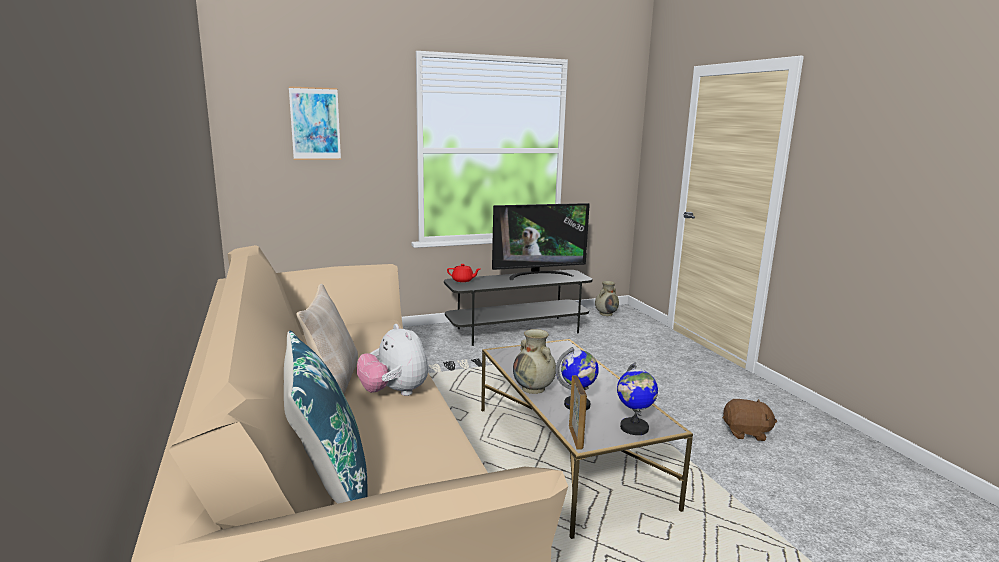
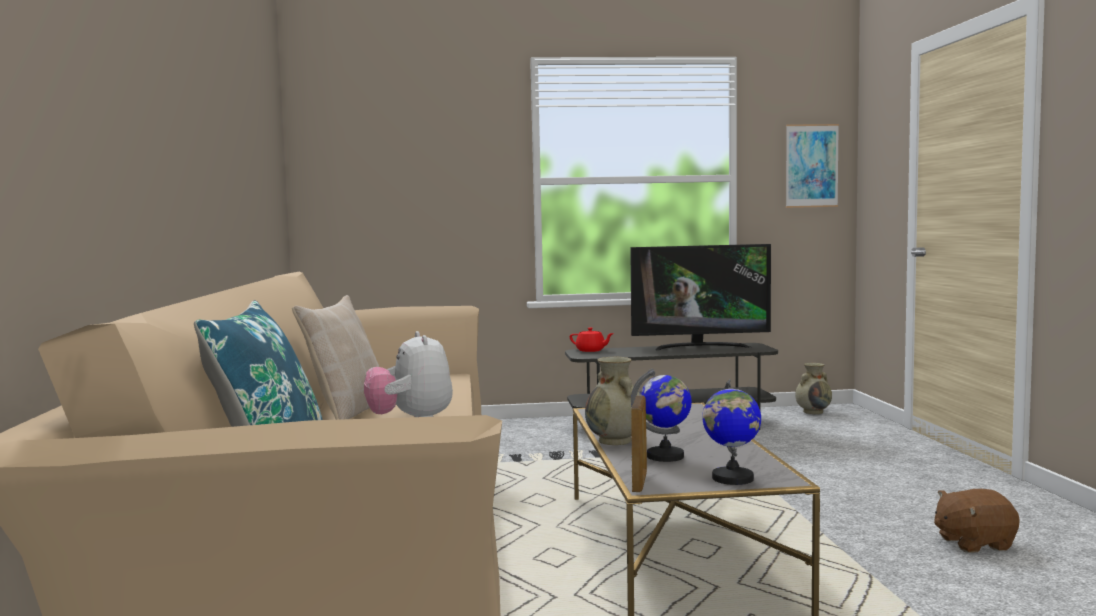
camera: 15 degrees right, 10 degrees down
(315, 124) = (405, 151): picture -> picture (811, 166)
(746, 433) = (973, 543): brown plush toy -> brown plush toy turned 150 degrees clockwise

